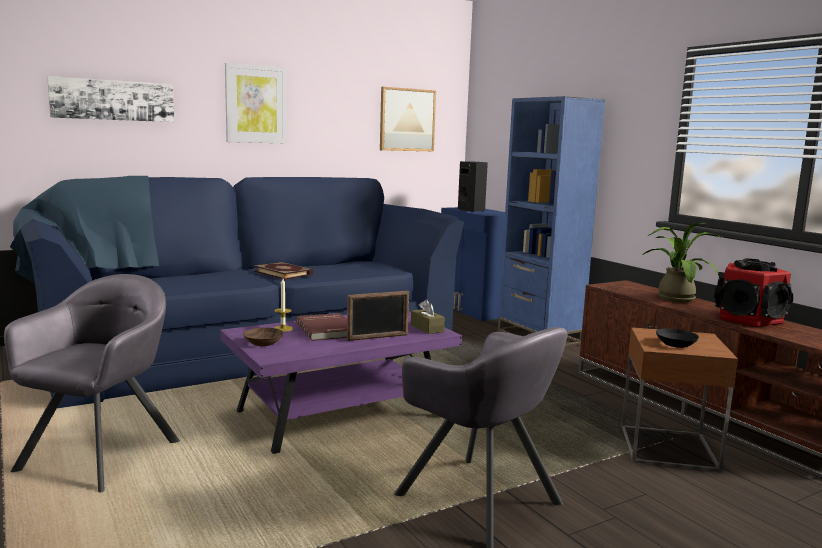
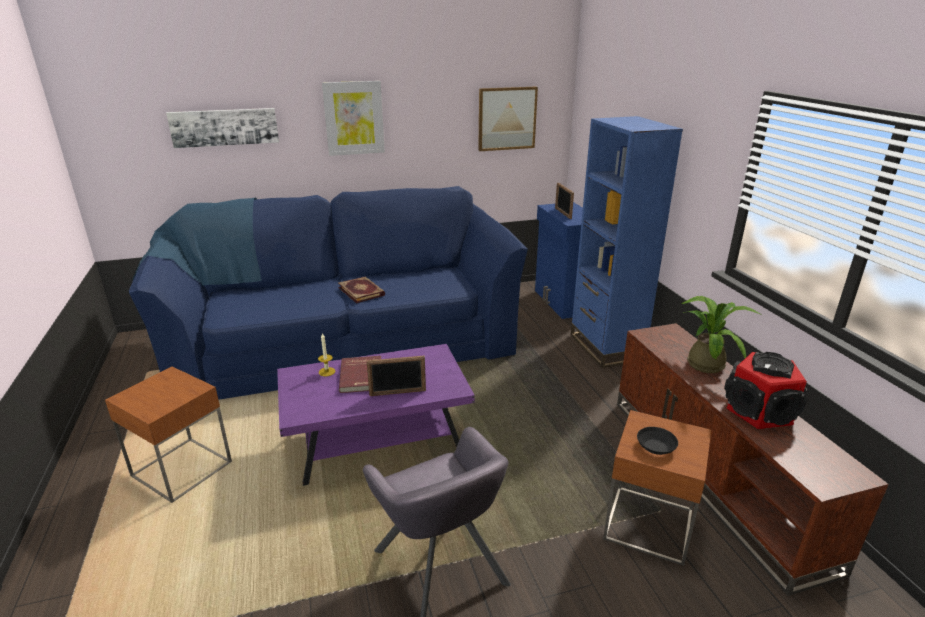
camera: 15 degrees right, 15 degrees up
(101, 456) = (182, 469): grey armchair -> brown side table
(262, 343) = (299, 394): brown bowl -> none
(427, 328) = (449, 381): brown tissue box -> none
(472, 211) = (563, 213): black speaker -> picture frame

